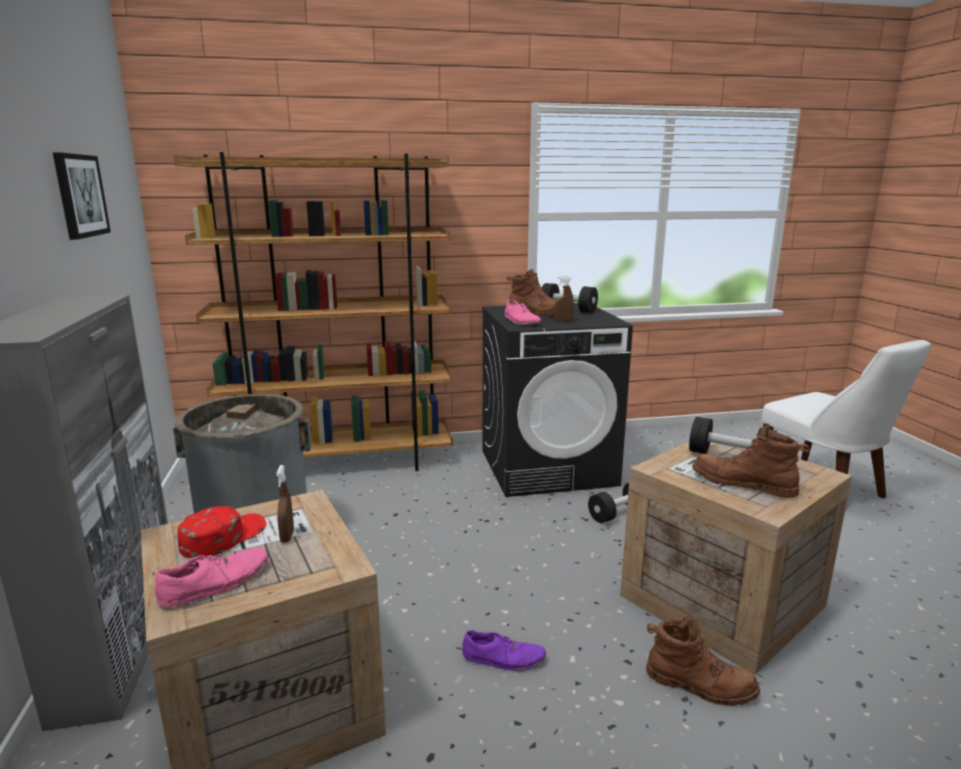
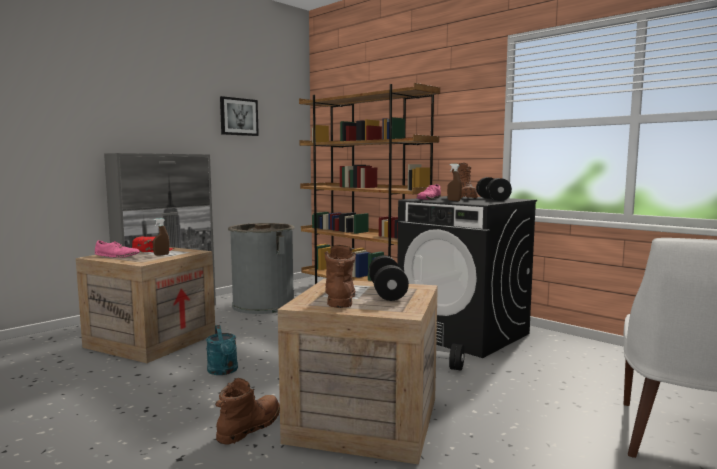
camera: 55 degrees right, 10 degrees down
(503, 658) = (224, 371): purple shoe -> turquoise watering can
(699, 685) = (250, 426): brown boot -> brown boot turned 135 degrees counterclockwise

